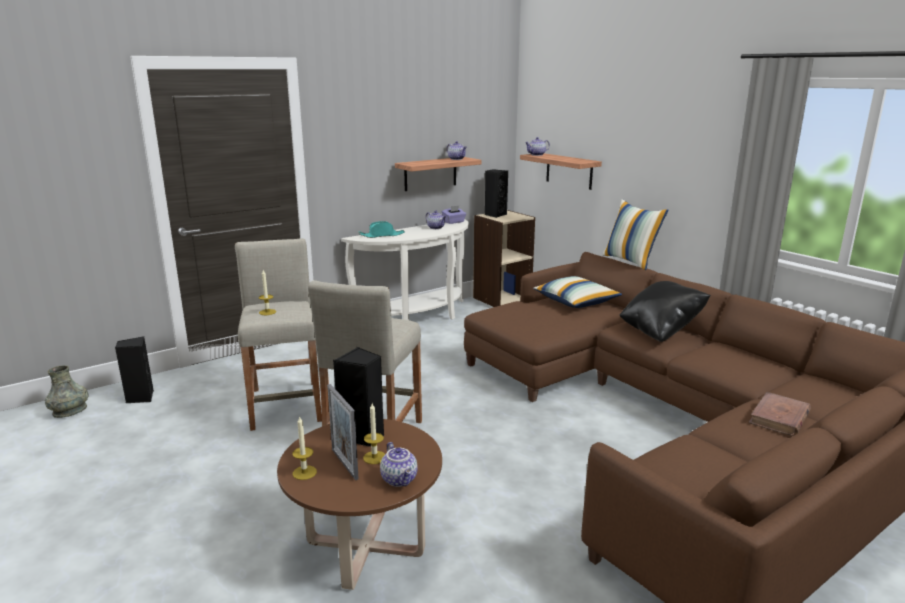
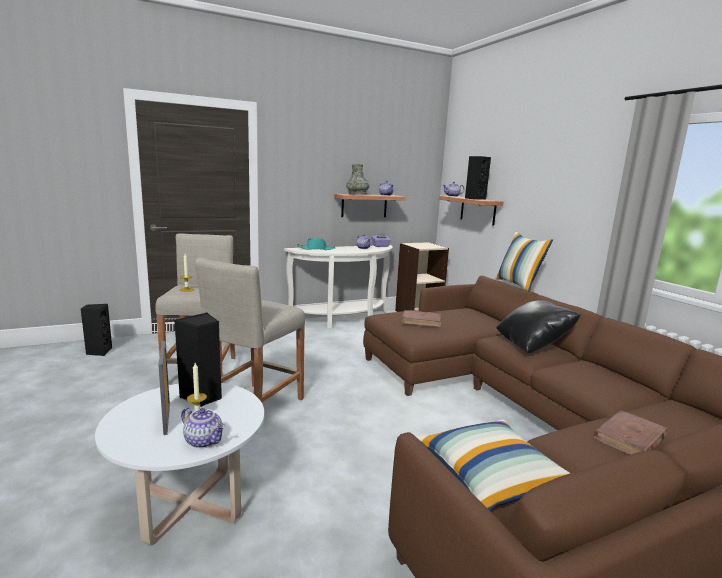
camera: 10 degrees right, 5 degrees down
(70, 411) = (43, 354): grey vase -> grey vase (357, 194)
(304, 472) = (125, 421): candle -> none
(365, 547) = (189, 504): brown coffee table -> white coffee table
(400, 479) = (204, 441): teapot -> teapot turned 45 degrees counterclockwise
(495, 215) = (416, 244): black speaker -> black speaker (474, 199)
(534, 315) = (421, 321): none -> brown book
(576, 302) = (464, 315): pillow -> pillow (492, 478)

